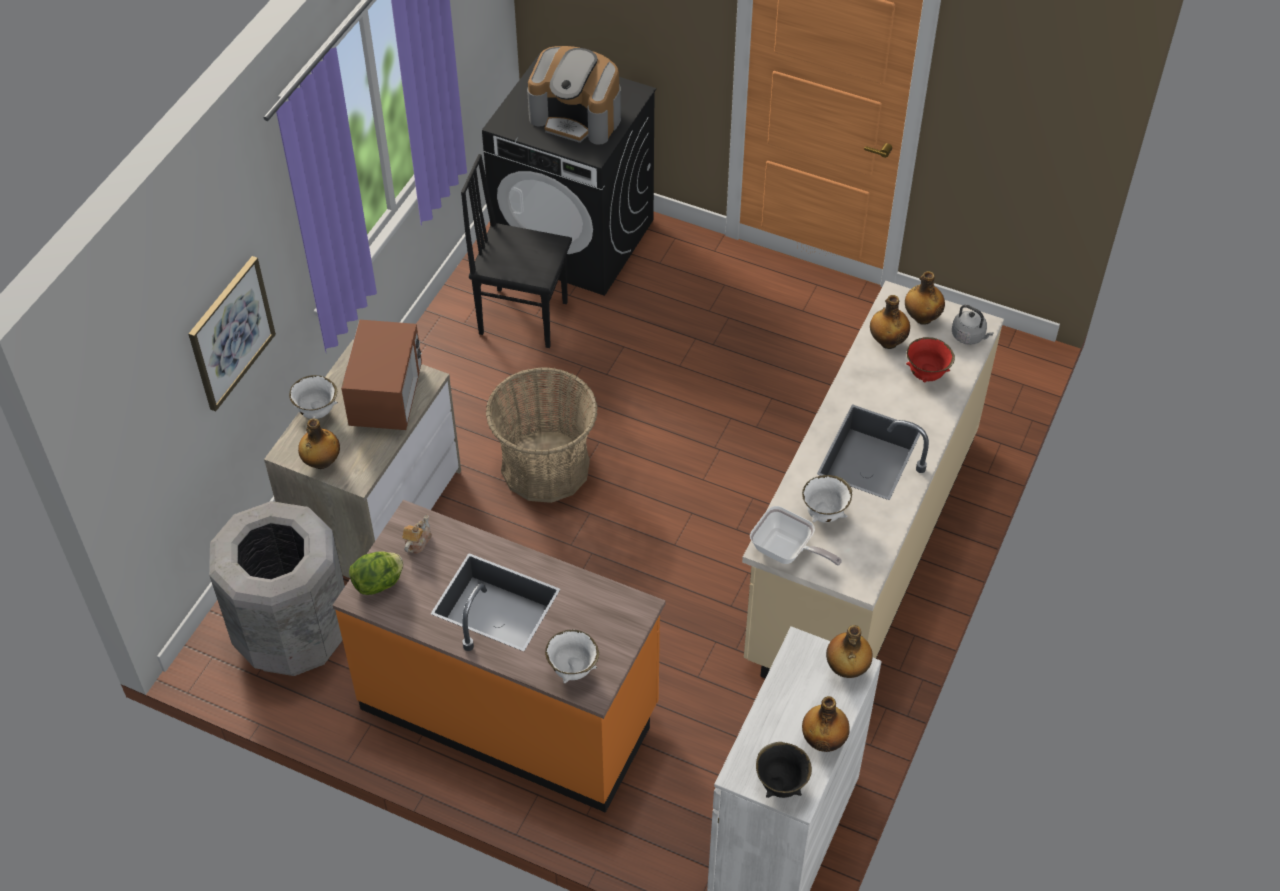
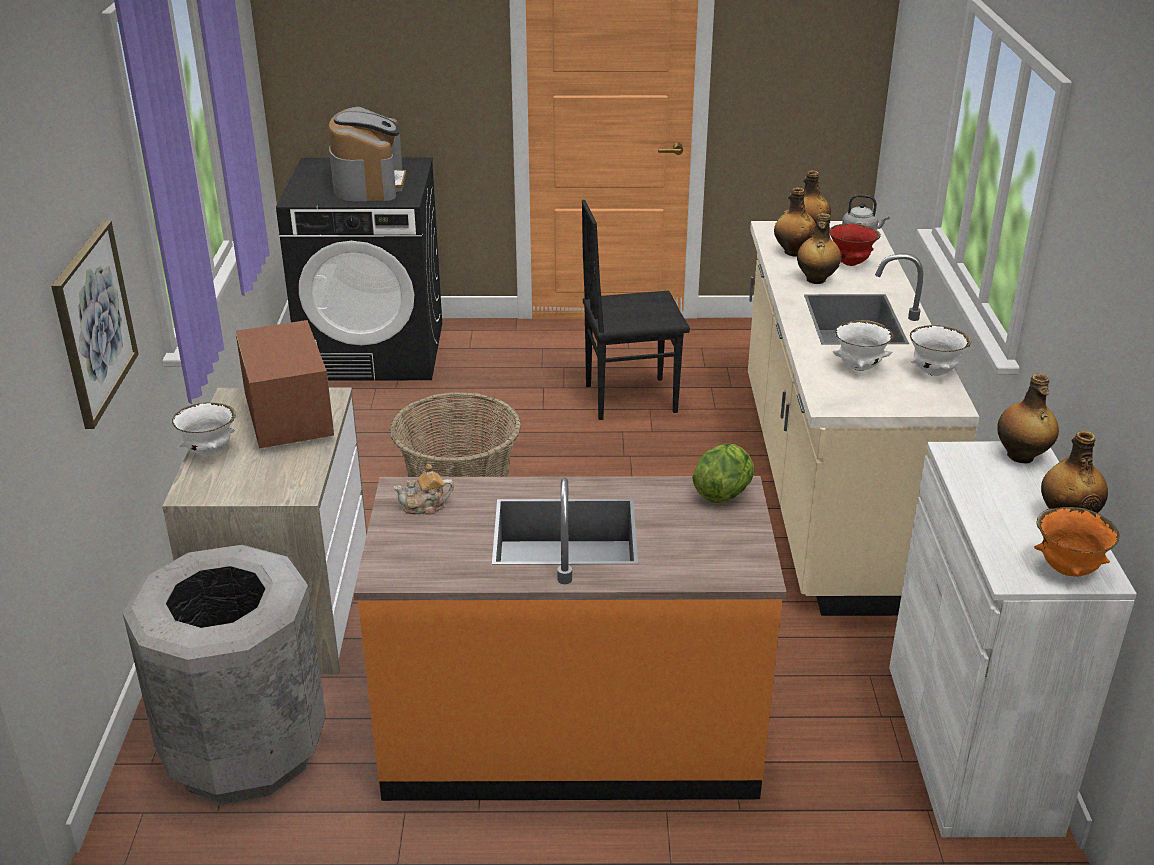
camera: 25 degrees left, 20 degrees down
(321, 462) = (242, 490): bottle -> bottle (816, 280)
(379, 583) = (403, 555): lettuce -> lettuce (723, 493)
(417, 541) = (425, 506): teapot -> teapot turned 105 degrees counterclockwise
(523, 316) = (357, 413): black chair -> black chair (629, 398)
(572, 670) = (712, 563): white bowl -> white bowl (934, 373)
(577, 117) = (369, 183): coffee machine -> coffee machine turned 90 degrees counterclockwise
(781, 785) = (1068, 569): black bowl -> orange bowl
(786, 552) = (852, 402): frying pan -> none

